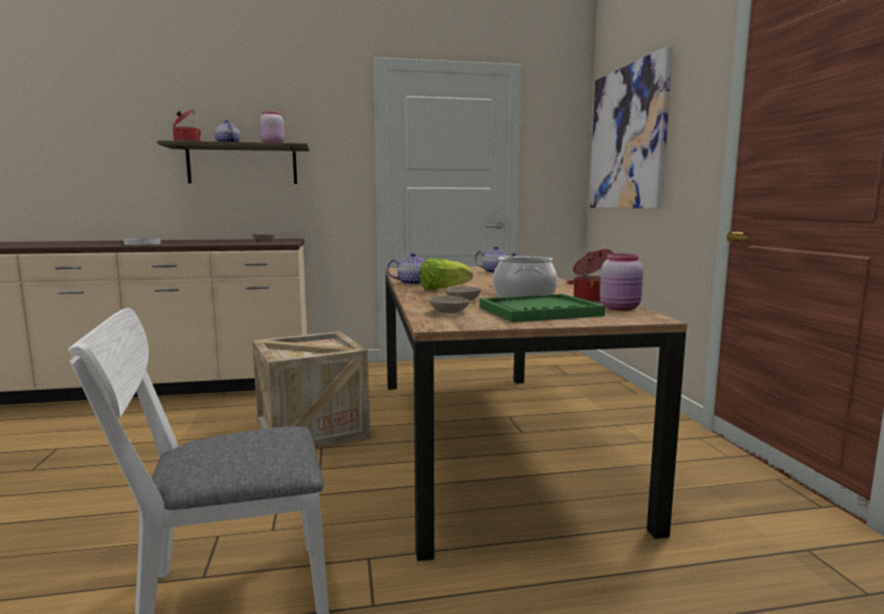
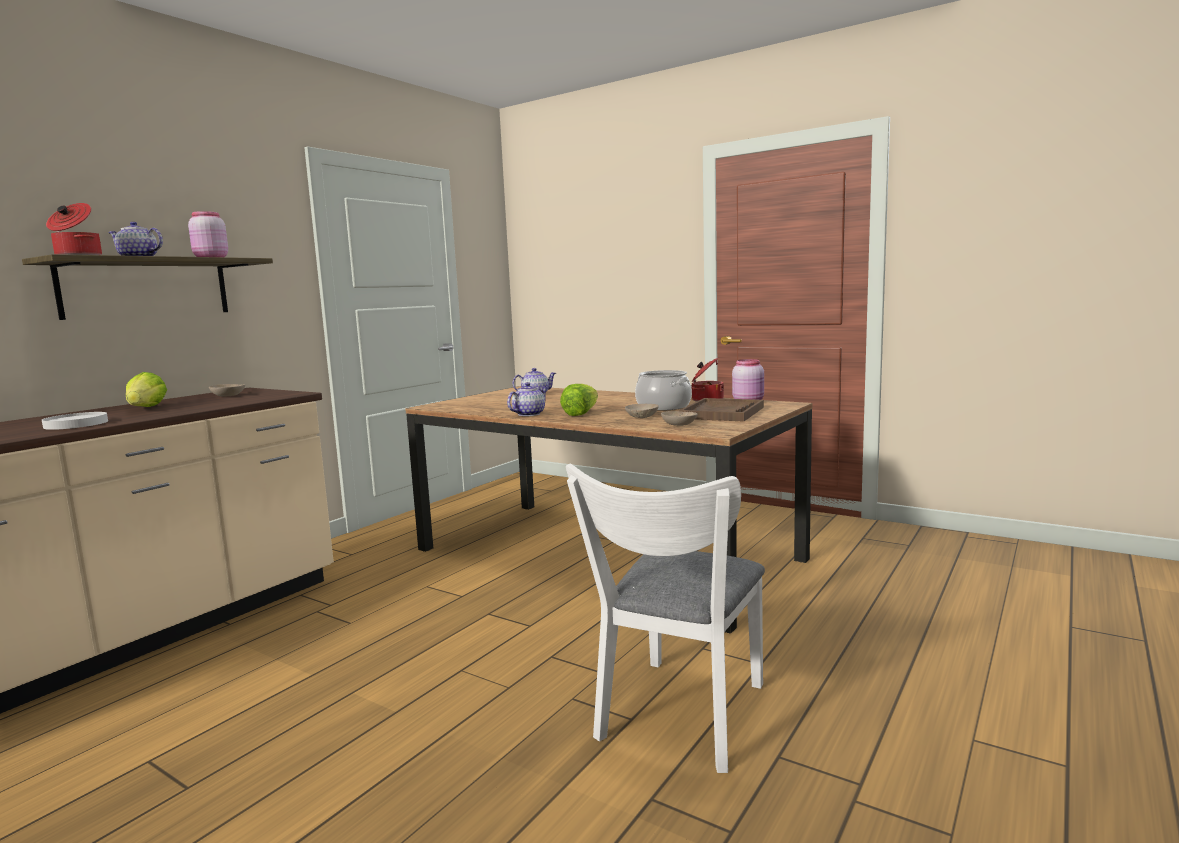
camera: 45 degrees left, 0 degrees up
(203, 241) = (146, 408): none -> lettuce
(311, 429) = (438, 606): crate -> none
(539, 311) = (722, 413): green tray -> brown tray
(628, 138) = (573, 254): picture -> none

